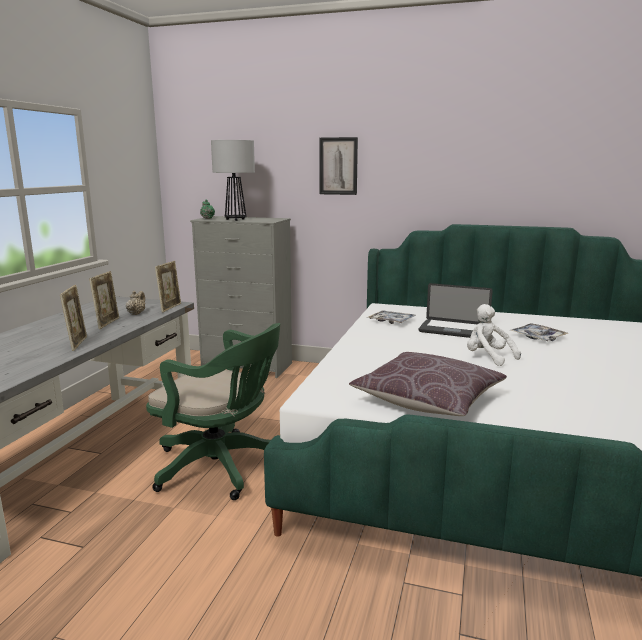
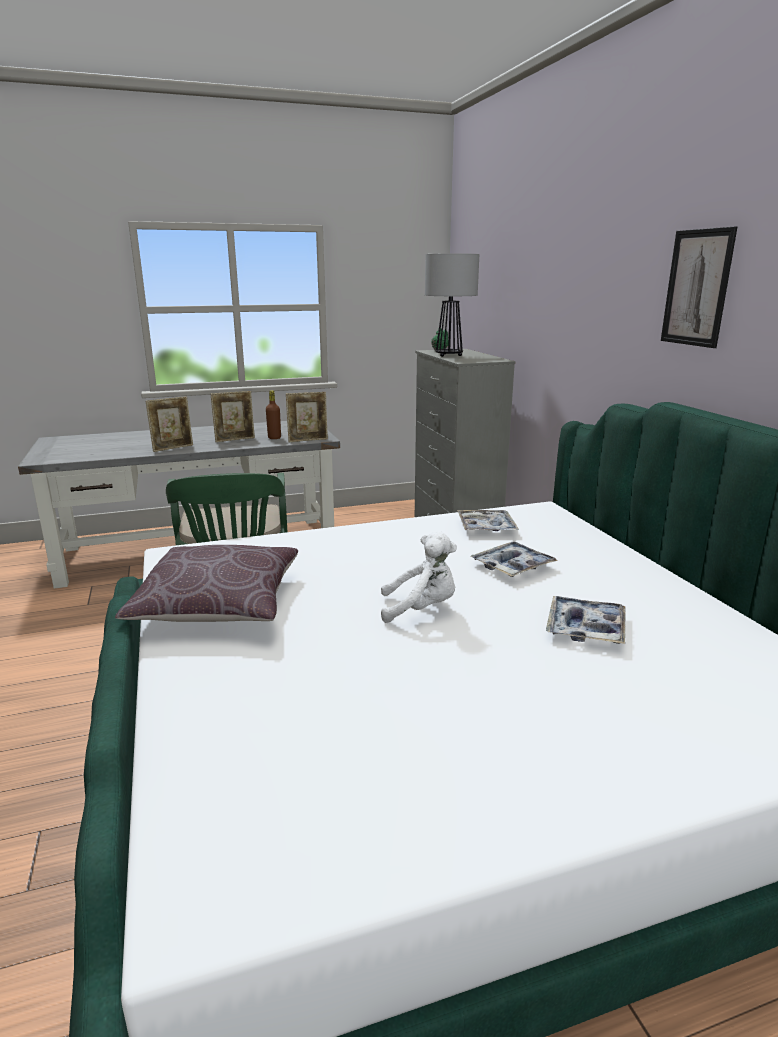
camera: 55 degrees right, 5 degrees up
(136, 313) = (274, 438): beige teapot -> brown bottle
(338, 166) = (568, 290): picture -> picture (697, 288)
(453, 330) = (512, 566): laptop -> tray
(488, 357) = (421, 609): white plush toy -> white plush toy turned 75 degrees clockwise

